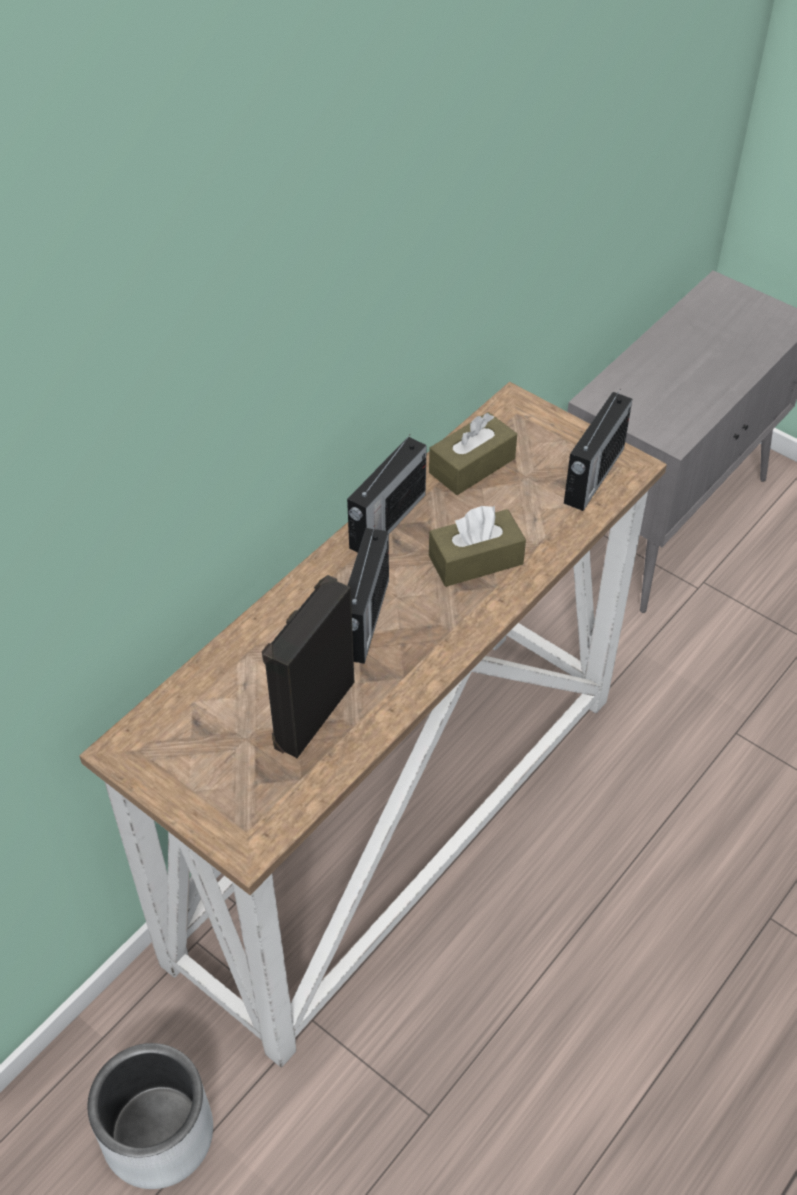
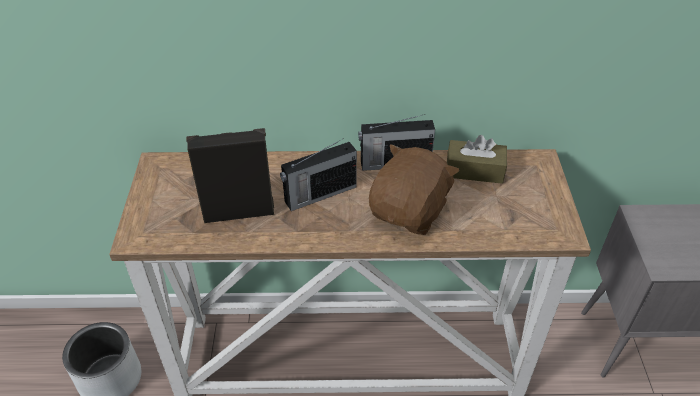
camera: 50 degrees right, 5 degrees down
(475, 560) = (410, 211): brown tissue box -> brown plush toy
(593, 476) = (534, 223): radio -> none

